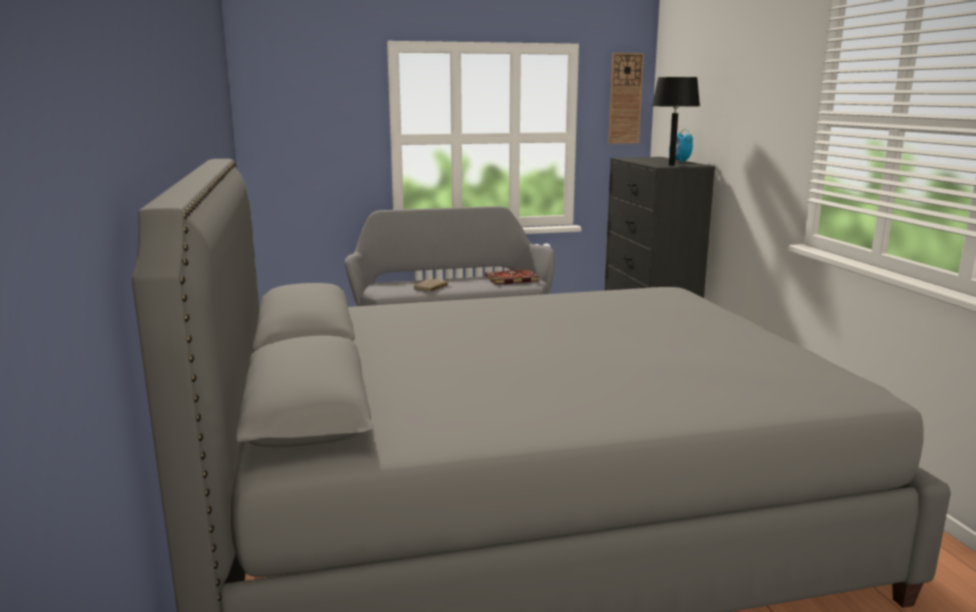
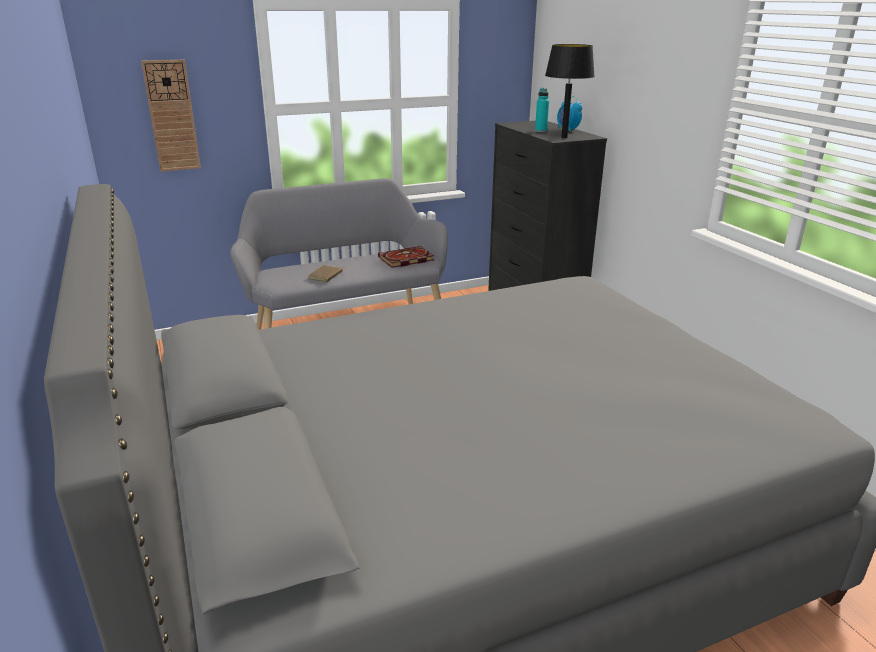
camera: 10 degrees left, 10 degrees up
(625, 99) = (506, 57): wall clock -> wall clock (172, 116)
(651, 161) = (540, 131): none -> turquoise bottle

